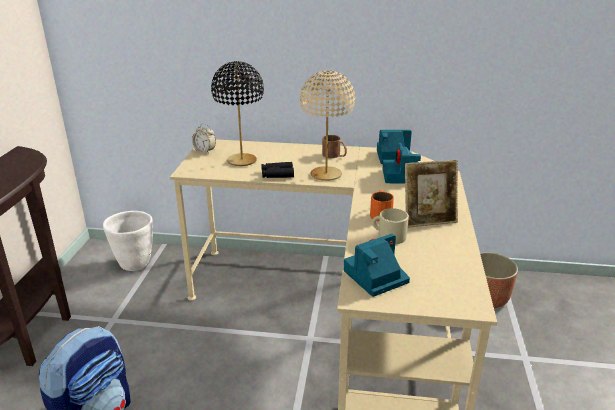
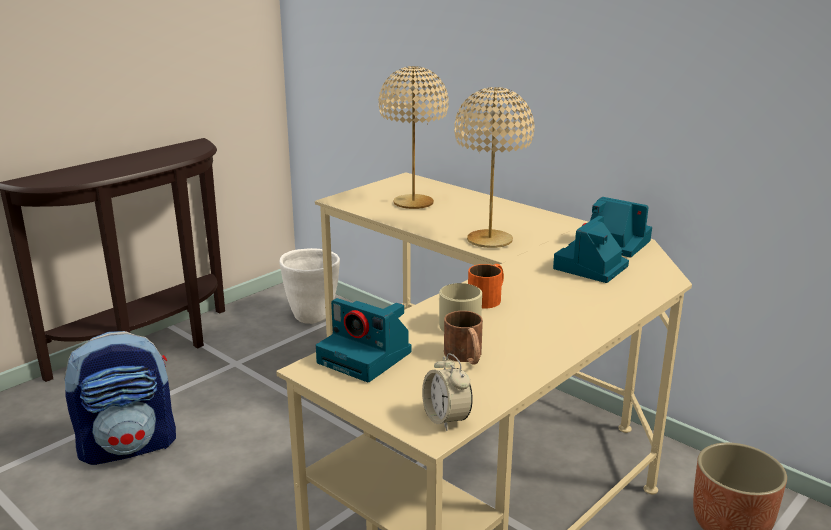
camera: 35 degrees right, 5 degrees down
(205, 151) = (389, 185): alarm clock -> alarm clock (446, 419)
(241, 161) = (413, 203): black table lamp -> beige table lamp
(277, 174) = (431, 226): black binoculars -> none
(335, 155) = (536, 223): brown mug -> brown mug (466, 357)
(375, 277) = (367, 357): camera -> camera turned 150 degrees counterclockwise
(428, 220) = (540, 324): picture frame -> none

